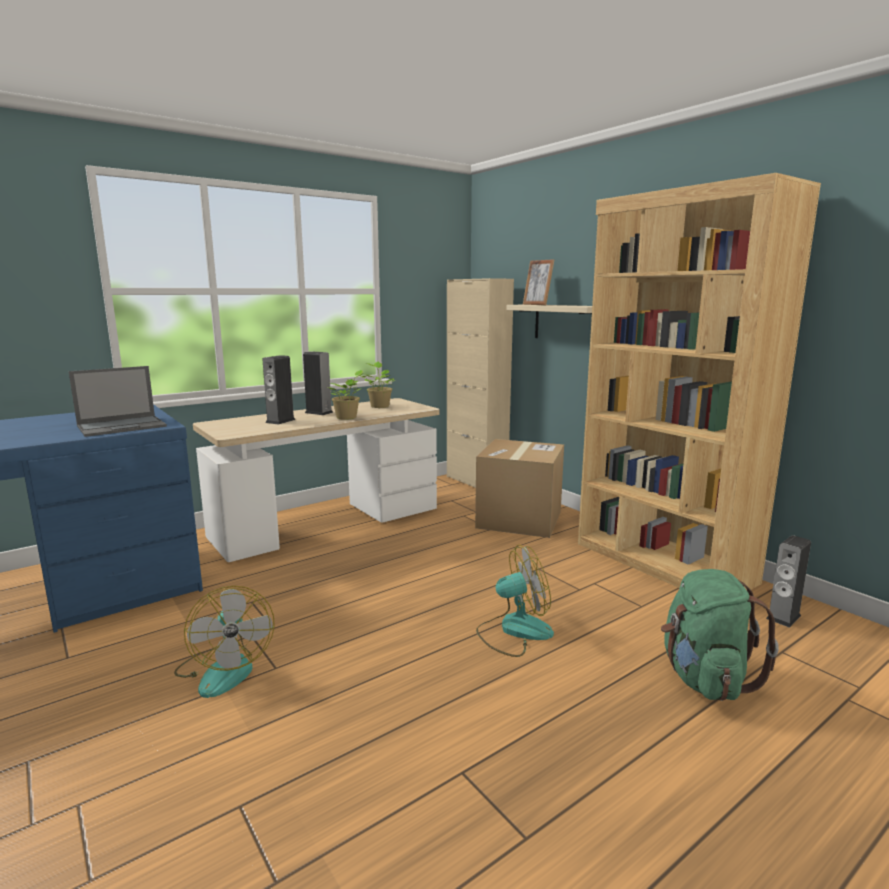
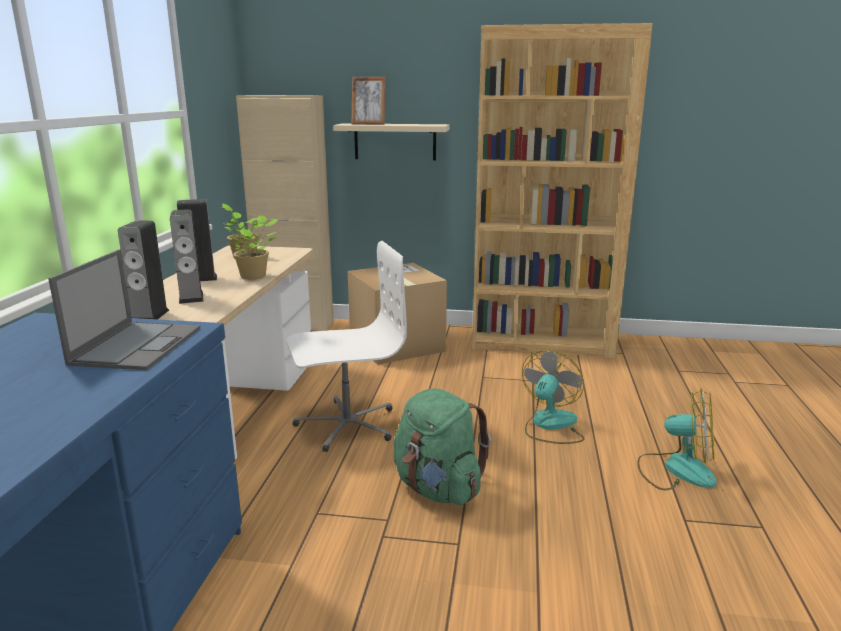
camera: 45 degrees left, 5 degrees up
(224, 669) = (422, 572): fan -> fan (676, 469)
(372, 559) = (346, 425): none -> white office chair
(704, 678) = (677, 401): green backpack -> green backpack (438, 488)
(783, 617) = (647, 351): speaker -> speaker (149, 316)

